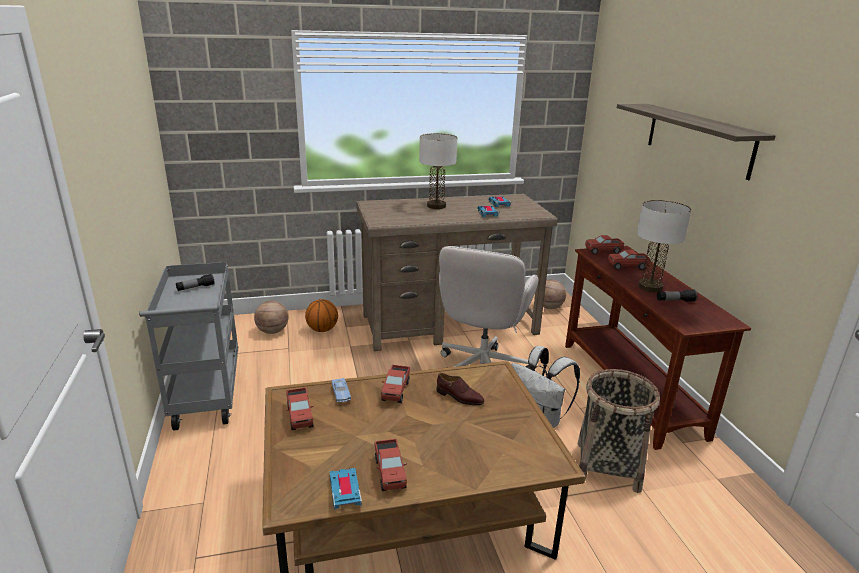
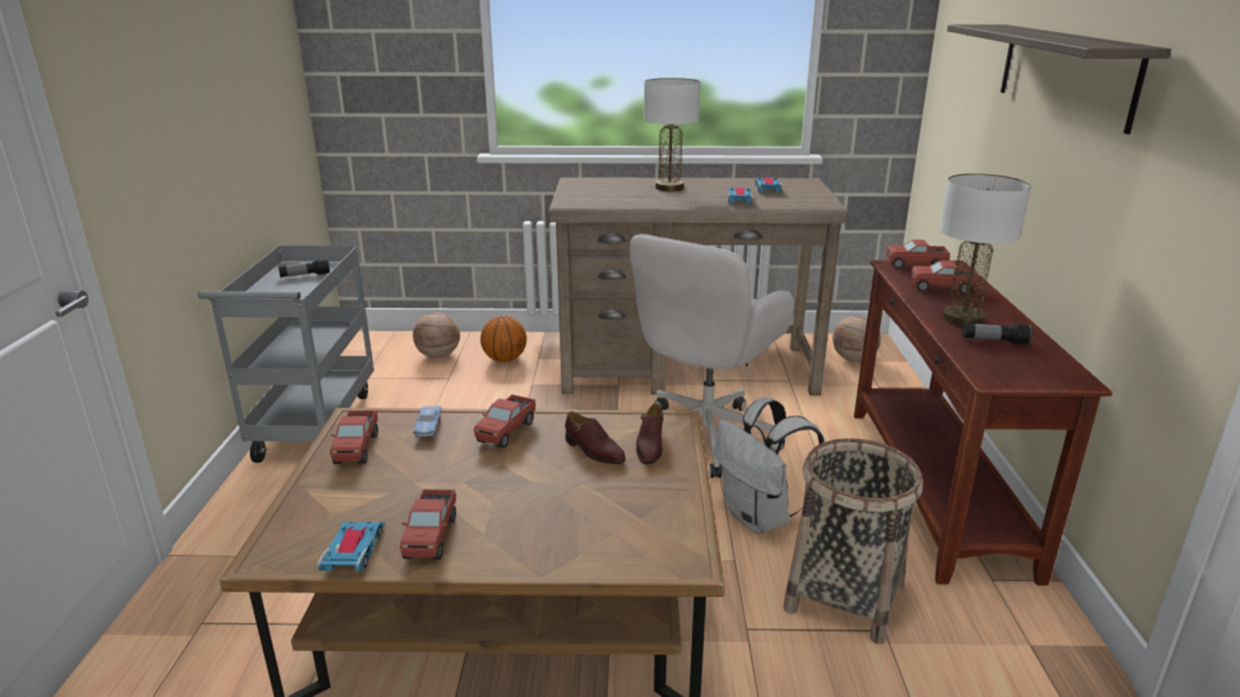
camera: 15 degrees right, 0 degrees up
(492, 389) = (650, 446): none -> brown shoe

